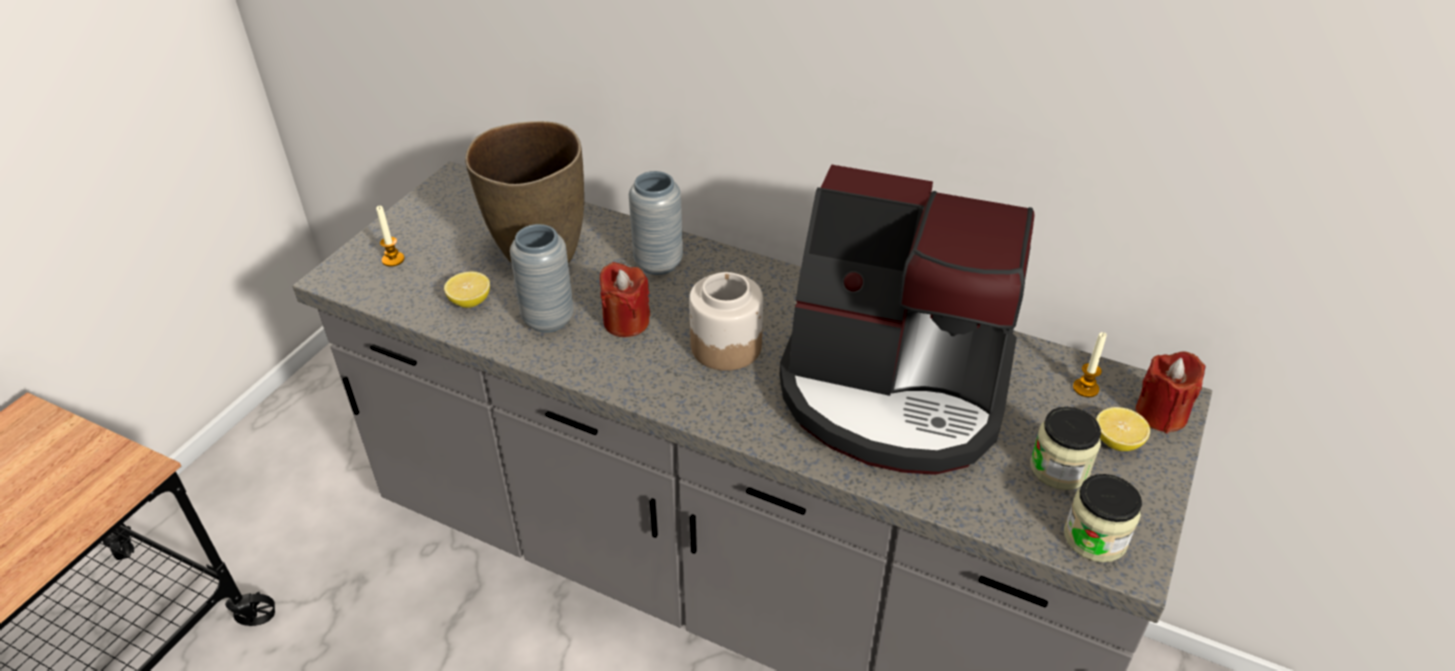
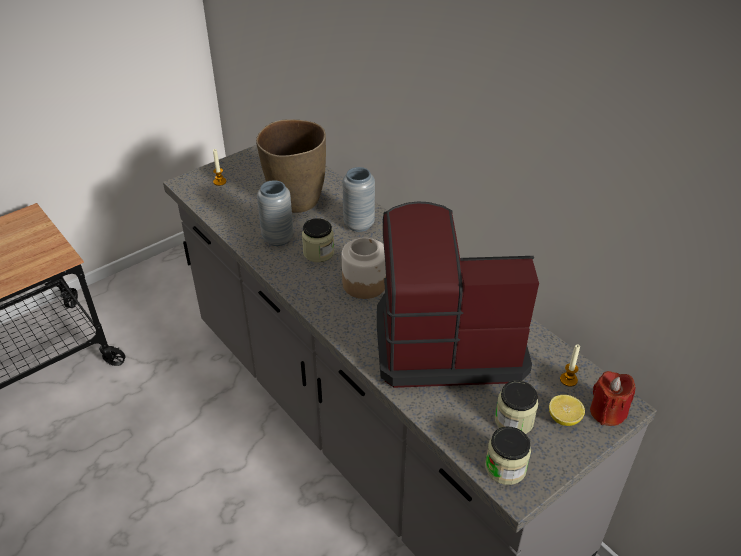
camera: 25 degrees right, 0 degrees up
(470, 302) = (244, 216): lemon -> none
(626, 322) = (318, 252): red candle -> jar
(895, 390) = (446, 340): coffee machine -> coffee machine turned 135 degrees clockwise

